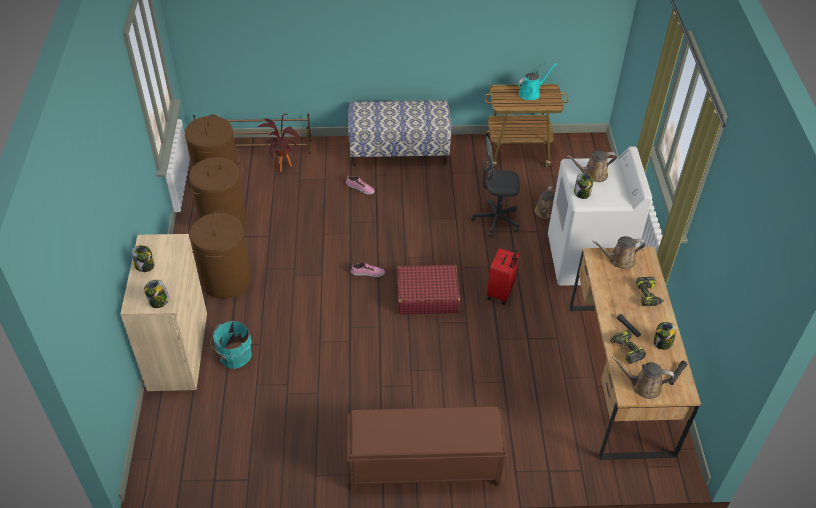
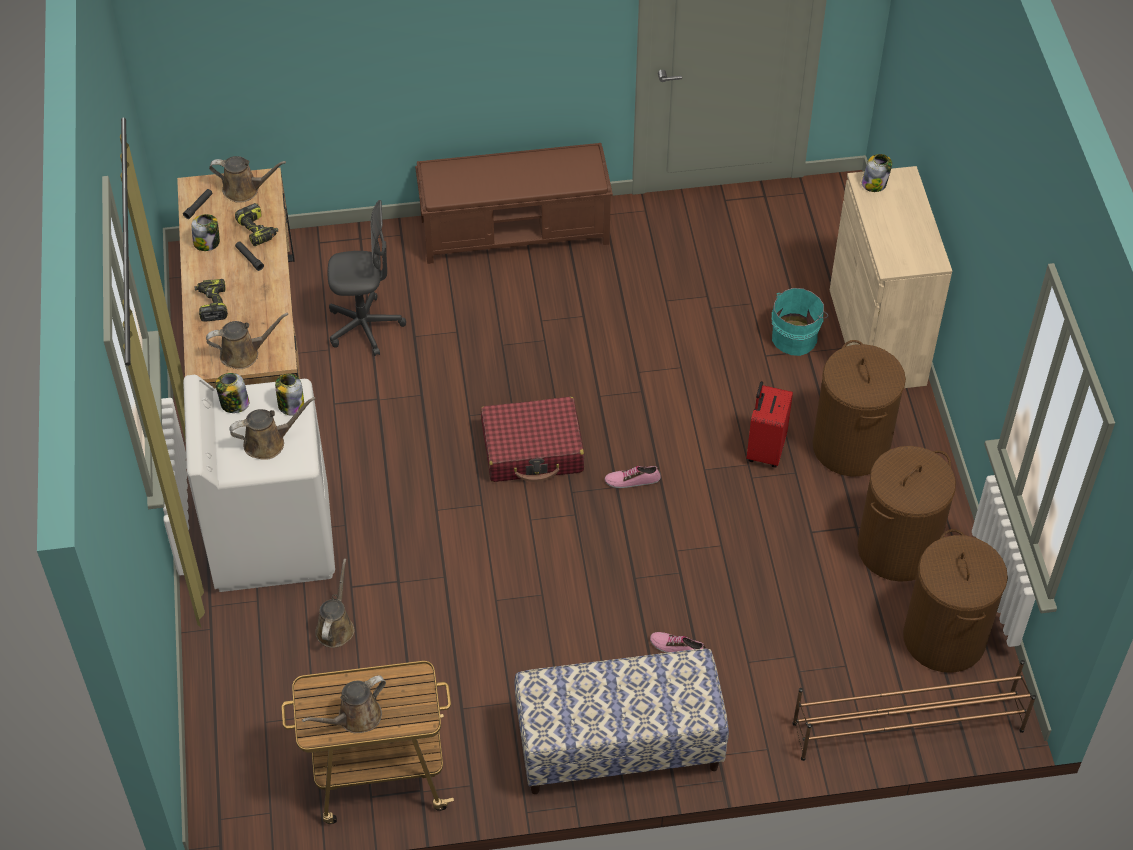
camera: 175 degrees right, 5 degrees up
(145, 266) = (917, 227): jar -> jar (234, 404)
(283, 169) = (833, 677): potted plant -> none
(496, 220) = (424, 601): grey office chair -> grey office chair (365, 327)
(501, 292) = (416, 466): red suitcase -> red suitcase (764, 450)
(531, 93) = (355, 718): turquoise watering can -> brown watering can

